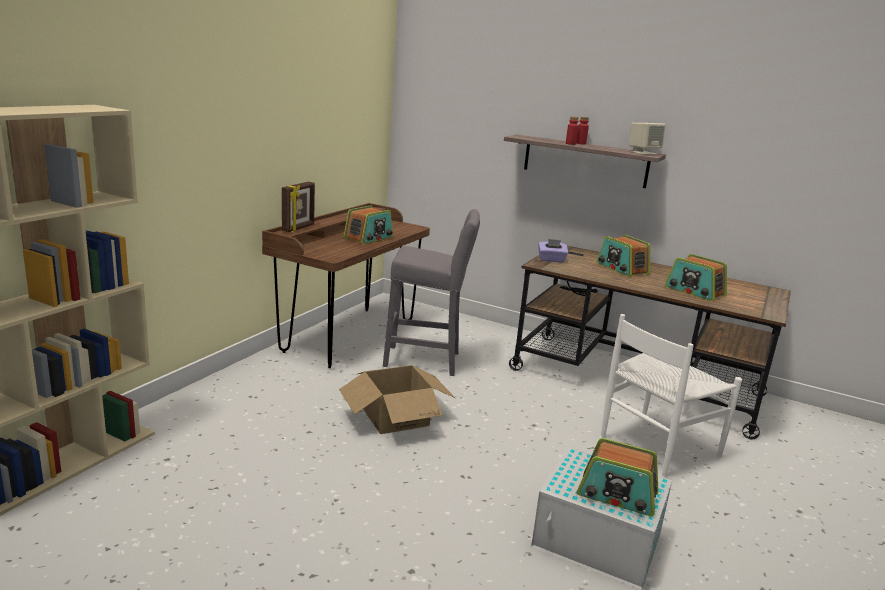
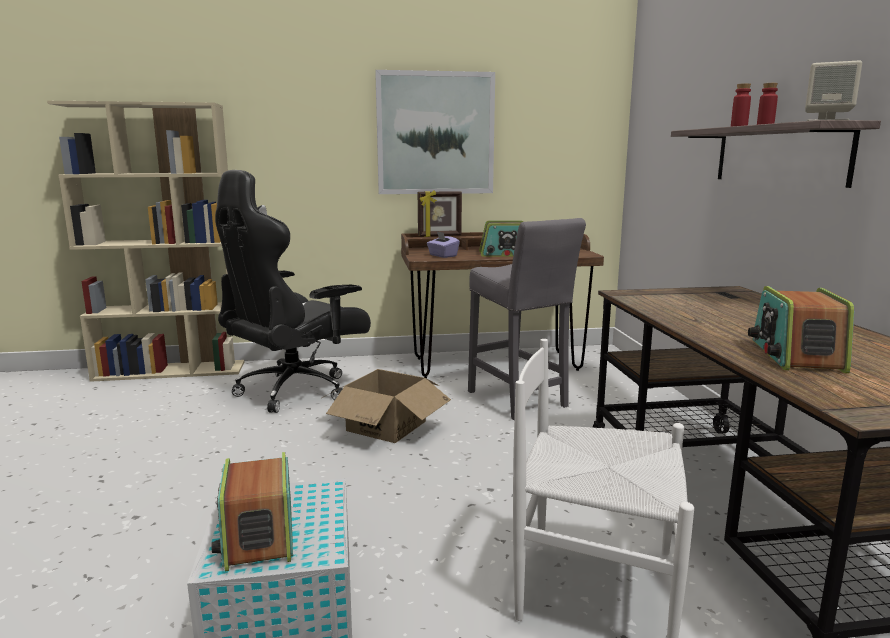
camera: 55 degrees right, 5 degrees down
(257, 420) = (299, 389): none -> black office chair
(281, 124) = (435, 133): none -> picture
(551, 260) = (660, 293): purple tissue box -> purple tissue box (442, 256)
(622, 268) = (748, 316): radio -> none

